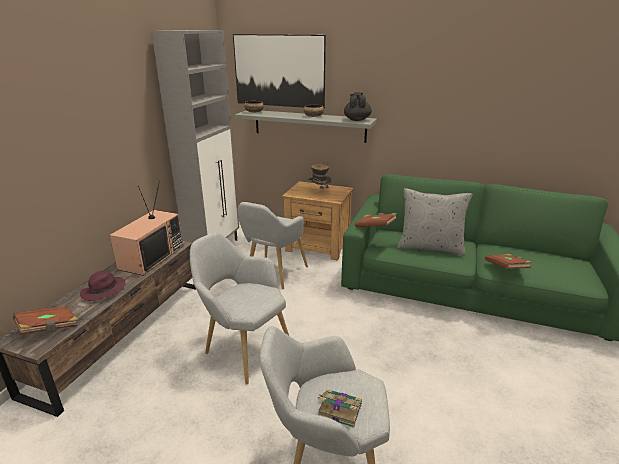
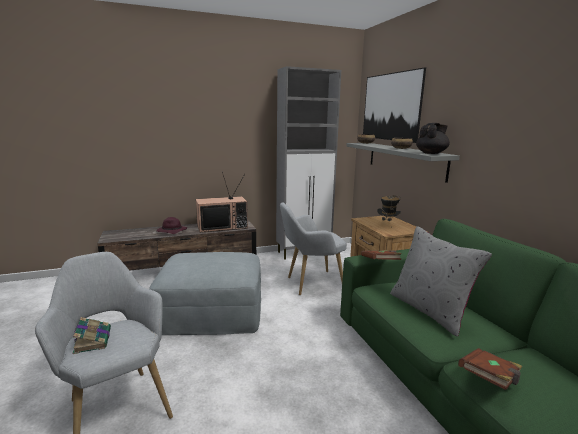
camera: 50 degrees right, 10 degrees down
(49, 328) = (125, 235): brown book -> none
(243, 348) = (211, 311): grey armchair -> grey ottoman

